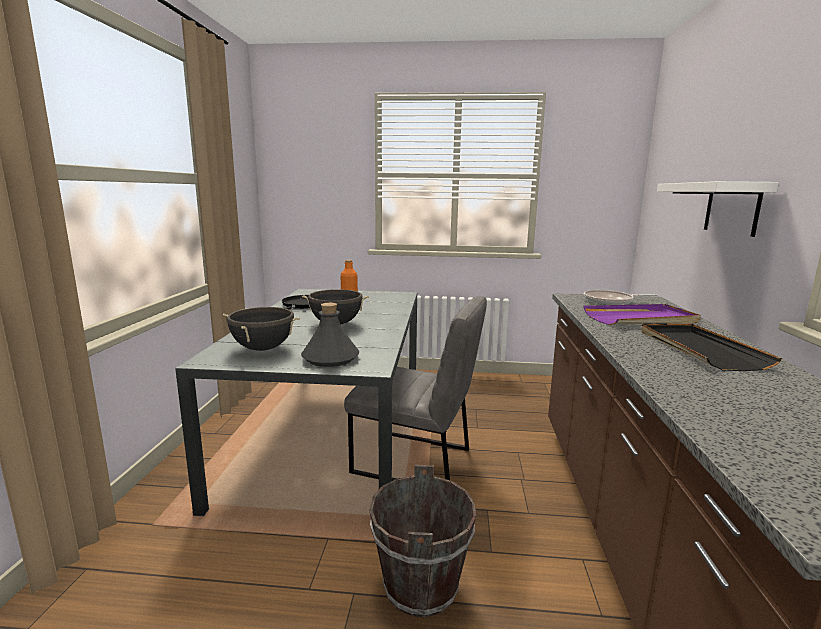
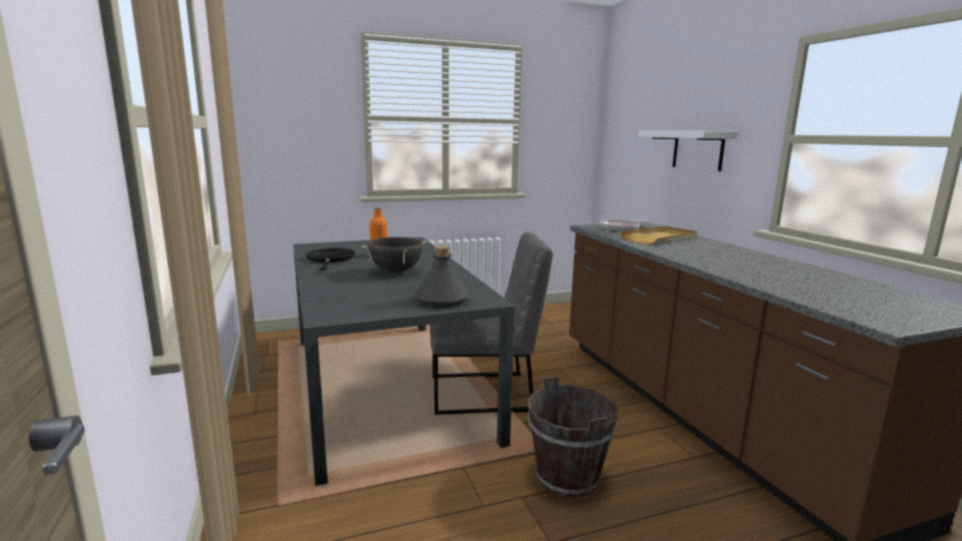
camera: 25 degrees left, 0 degrees up
(263, 349) = (364, 300): black cooking pot -> none
(641, 319) = (659, 238): purple tray -> beige tray
(699, 349) = (721, 253): black tray -> none

